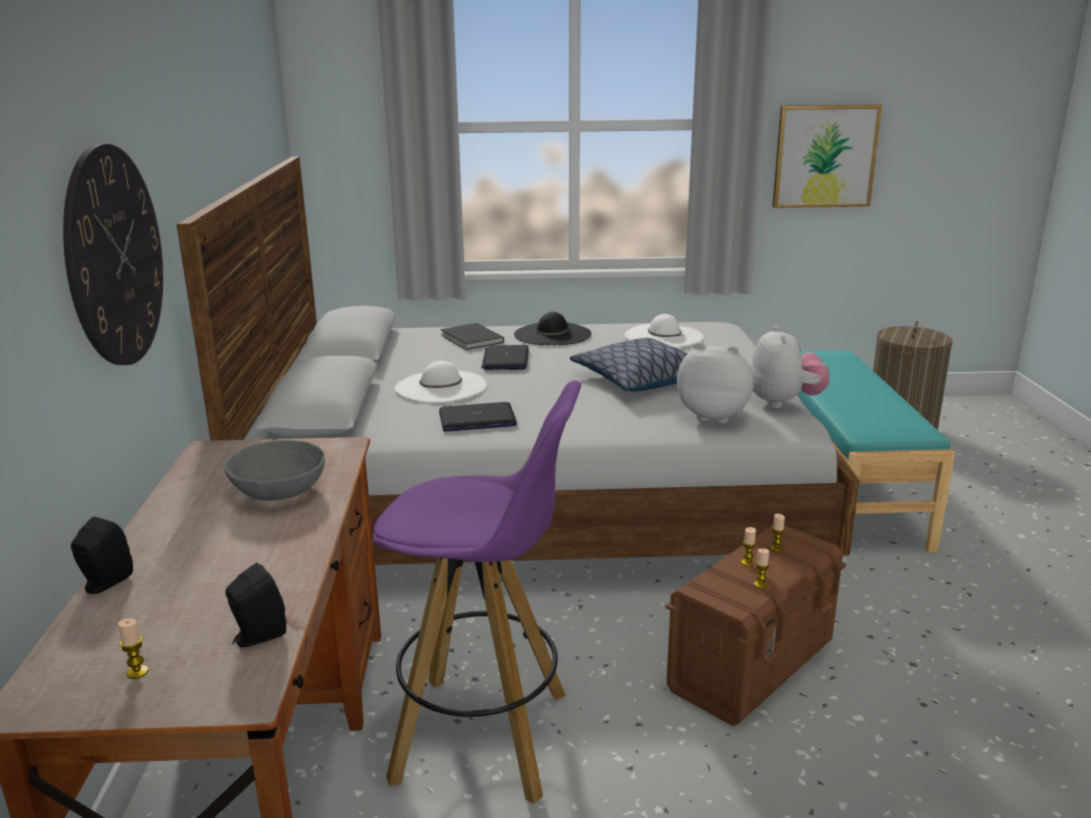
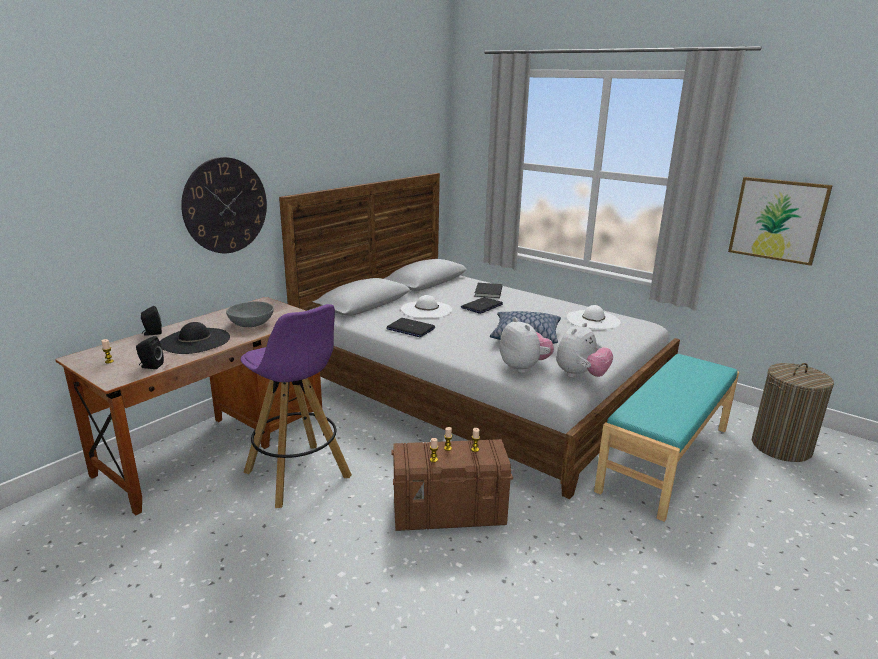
camera: 40 degrees right, 0 degrees up
(552, 334) = (533, 301): black hat -> black hat (195, 341)

